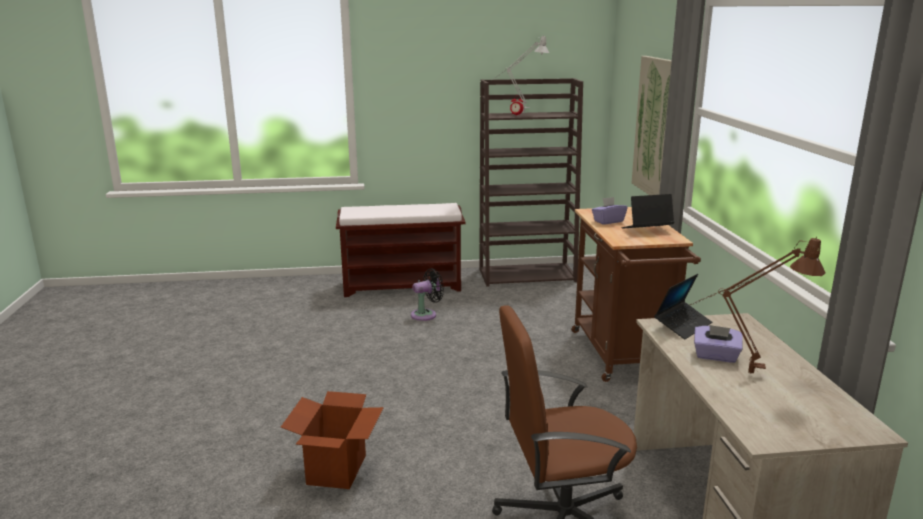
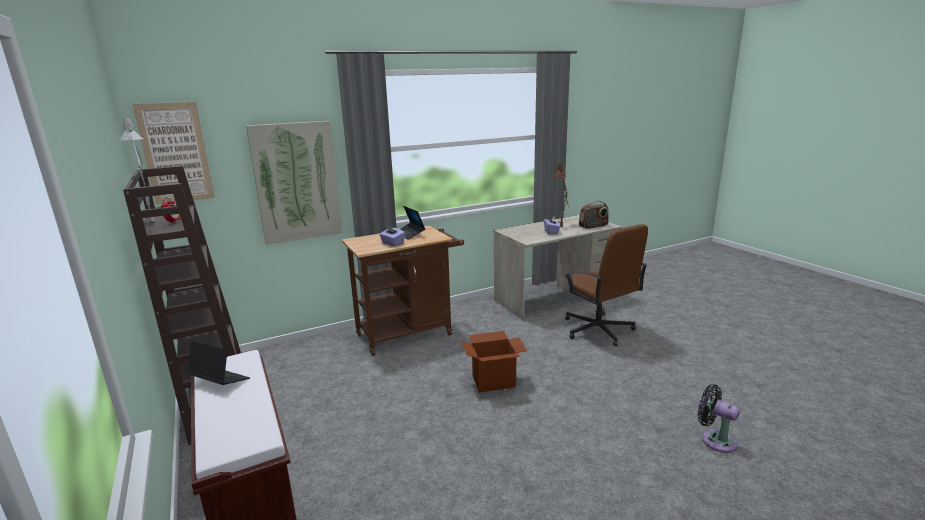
camera: 110 degrees left, 0 degrees up
(336, 470) = (646, 408): cardboard box -> cardboard box (494, 381)
(426, 314) = (355, 447): black fan -> black fan (715, 440)
(621, 73) = (175, 153): none -> picture
(682, 325) = (524, 237): laptop -> laptop (219, 381)
(756, 414) = (593, 226): none -> radio

